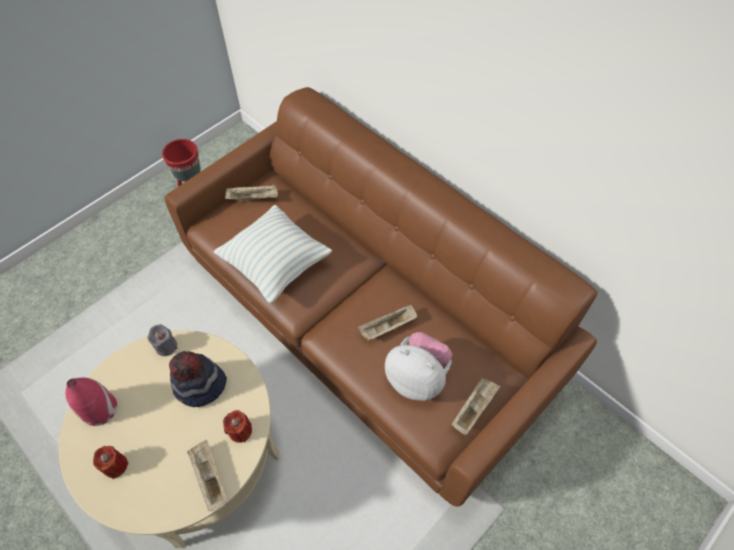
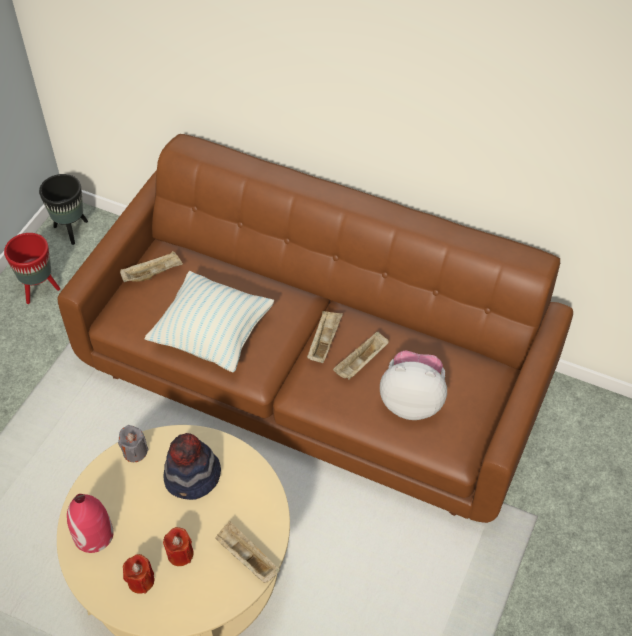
camera: 20 degrees left, 5 degrees down
(235, 147) = (71, 230): none -> black planter
(240, 431) = (257, 506): red candle -> red candle (180, 554)
(473, 408) = (479, 412): beige tray -> beige tray (324, 342)

